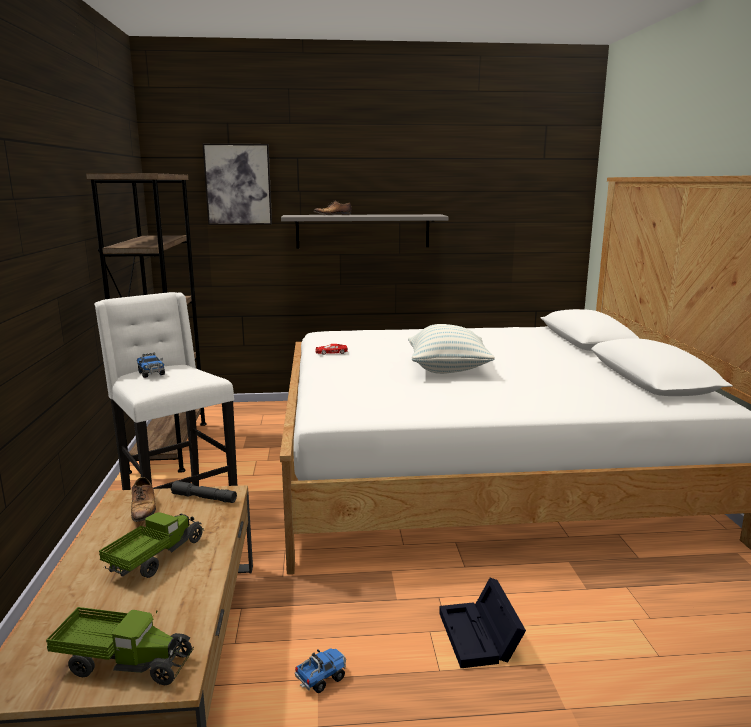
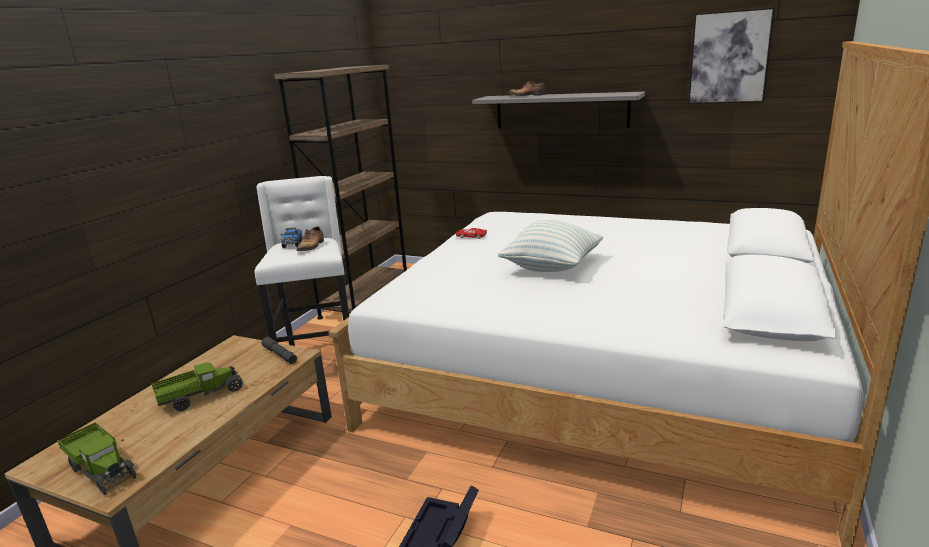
camera: 30 degrees right, 5 degrees up
(143, 509) = (235, 355): shoe -> shoe (311, 246)
(238, 184) = (447, 68): picture -> picture (729, 57)
(321, 679) = (292, 526): toy truck -> none

